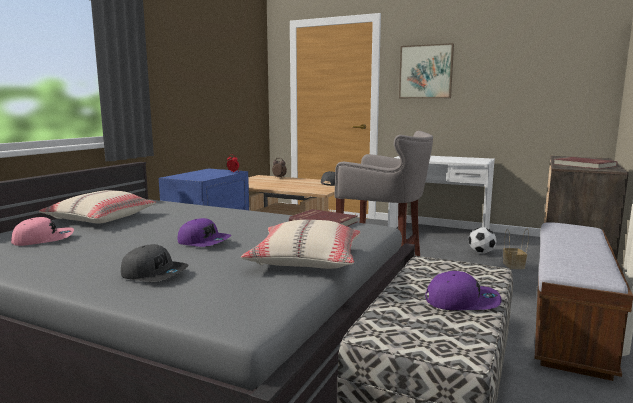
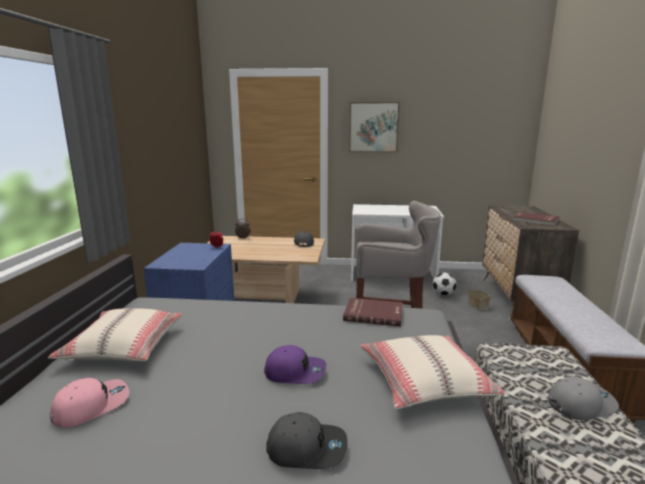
camera: 20 degrees left, 5 degrees up
(462, 301) = (580, 403): purple cap -> grey cap

